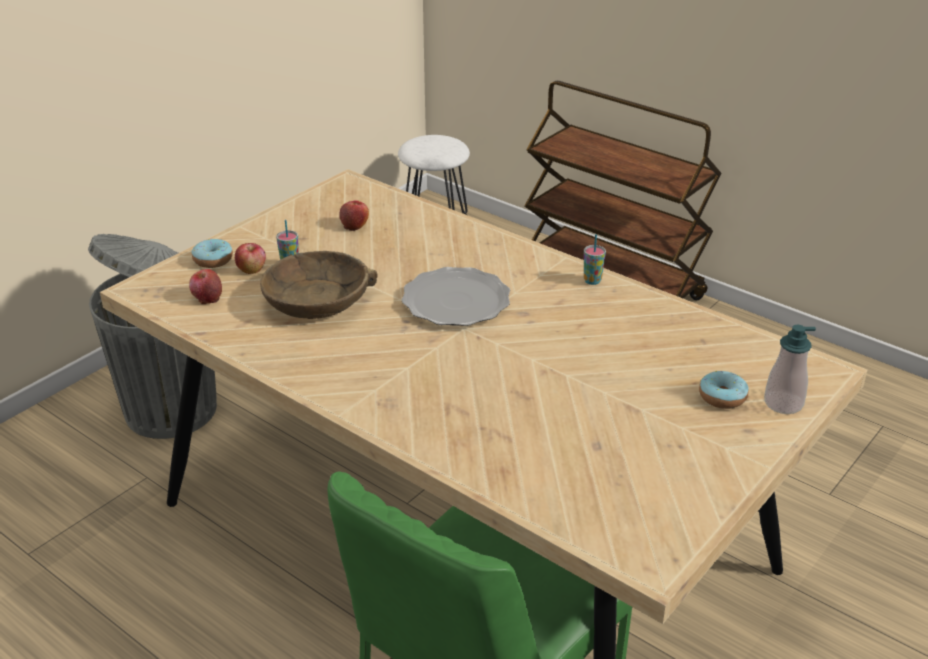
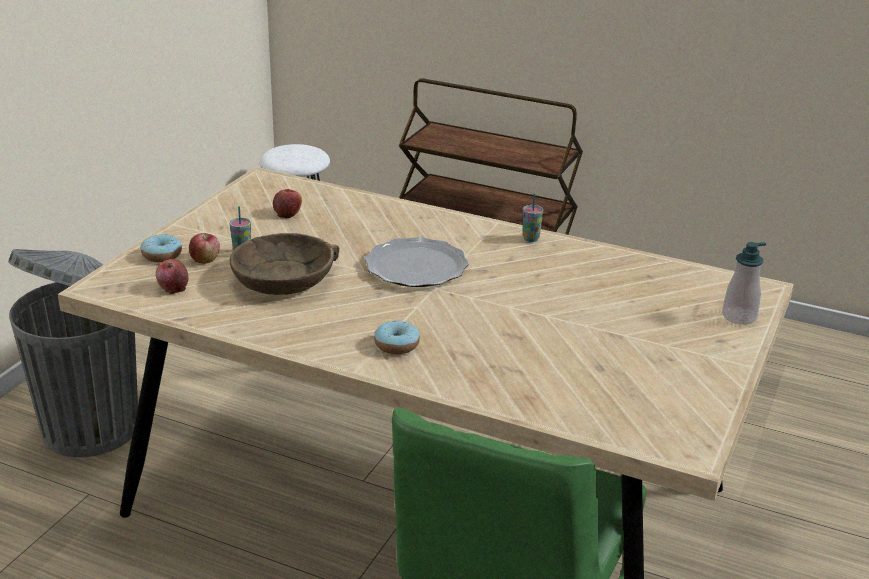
camera: 15 degrees left, 5 degrees down
(722, 397) = (687, 318): donut -> donut (396, 345)

